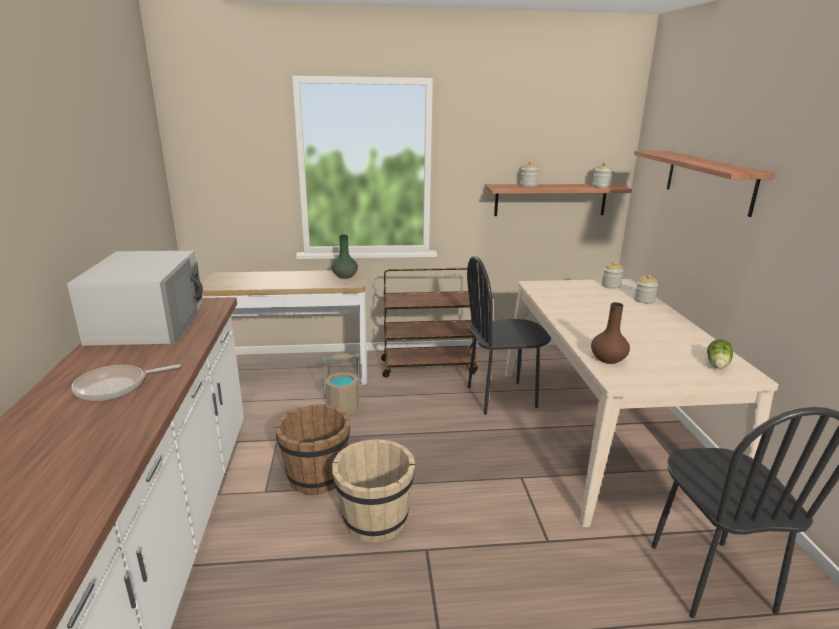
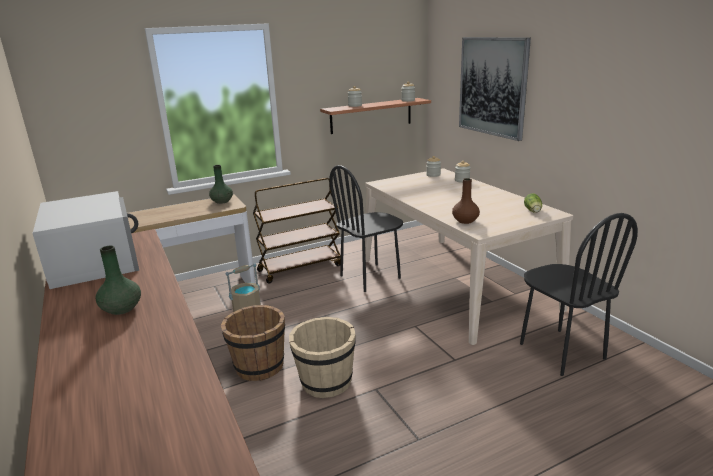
camera: 20 degrees left, 0 degrees up
(115, 387) = (122, 309): frying pan -> green vase
(708, 181) = (492, 86): shelf -> picture

